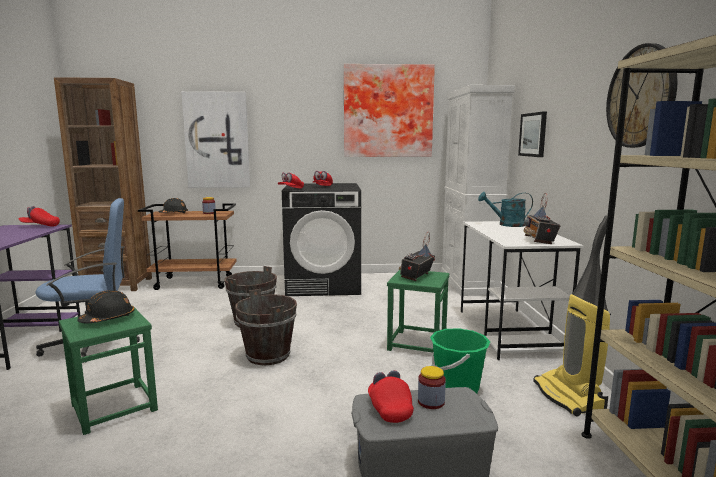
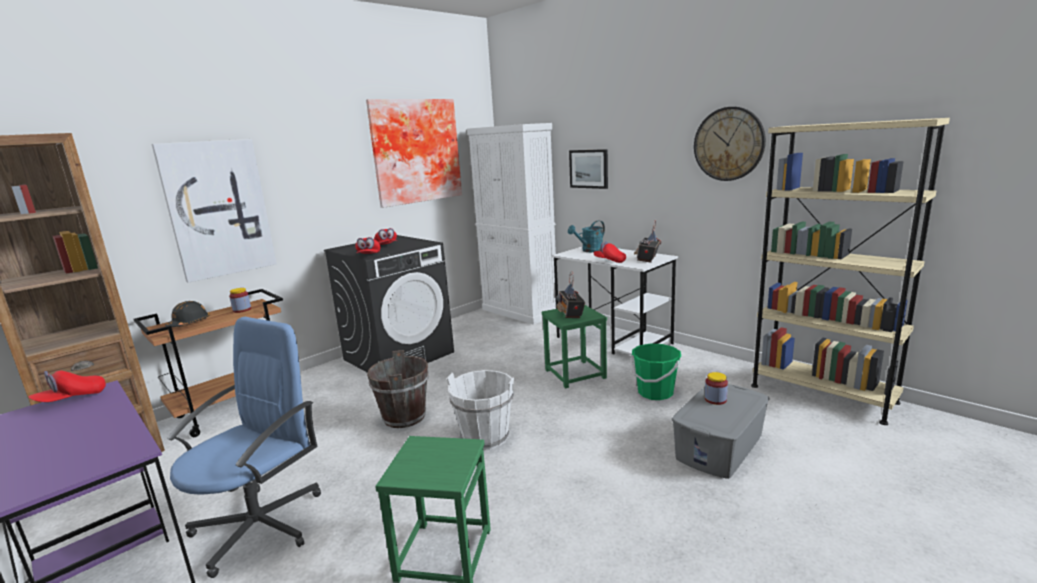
camera: 40 degrees left, 5 degrees up
(108, 319) = (428, 457): black hard hat -> none
(268, 355) = (485, 437): brown bucket -> white bucket
(389, 408) = (706, 415): red cap -> red cap (609, 261)
(539, 240) = (648, 259): radio -> radio turned 60 degrees clockwise
(570, 396) = (712, 368): vacuum cleaner -> none

